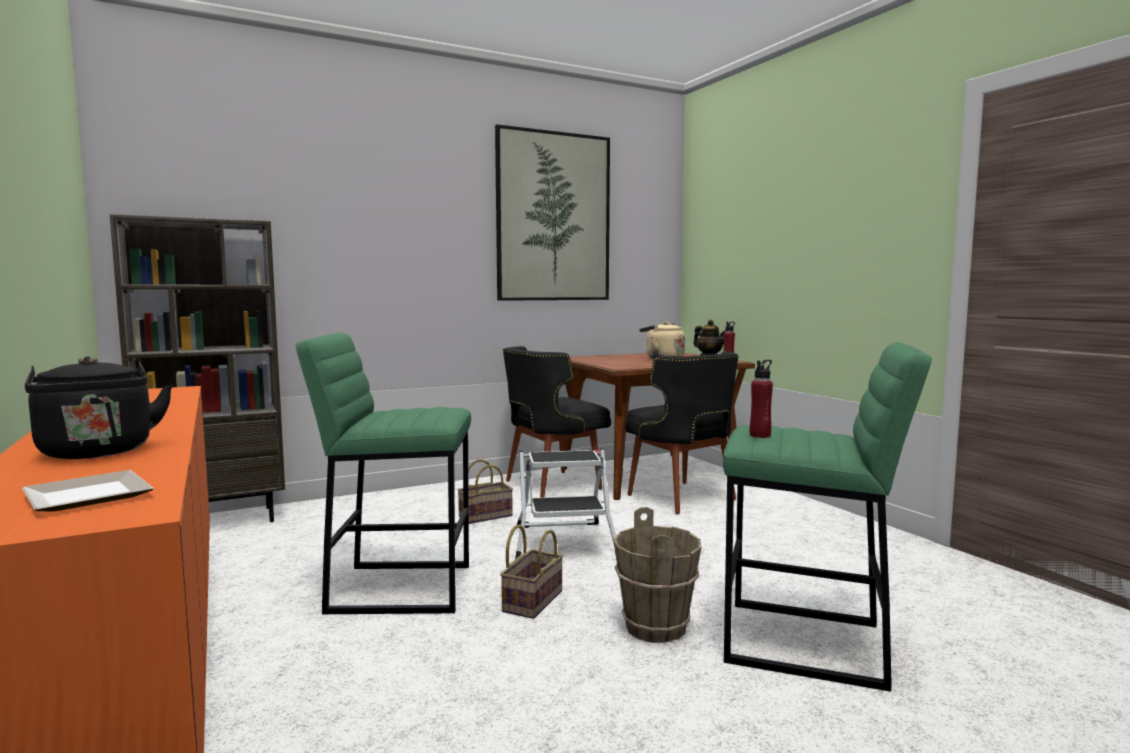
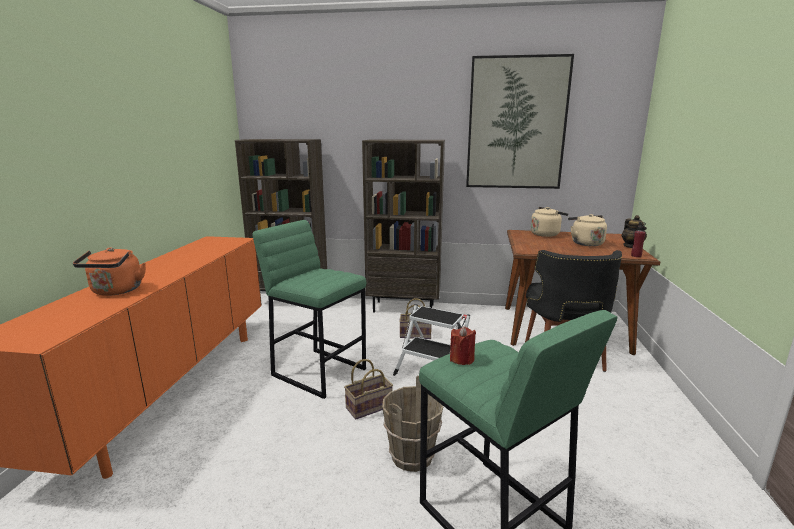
camera: 35 degrees right, 10 degrees up
(91, 495) = (56, 324): plate -> none
(98, 453) = (116, 291): black kettle -> orange kettle
(427, 493) = (404, 308): none -> brown bookcase
(554, 485) = (484, 321): black chair -> none
(606, 356) = (546, 234): none -> beige kettle
(760, 435) = (462, 359): red bottle -> red candle

